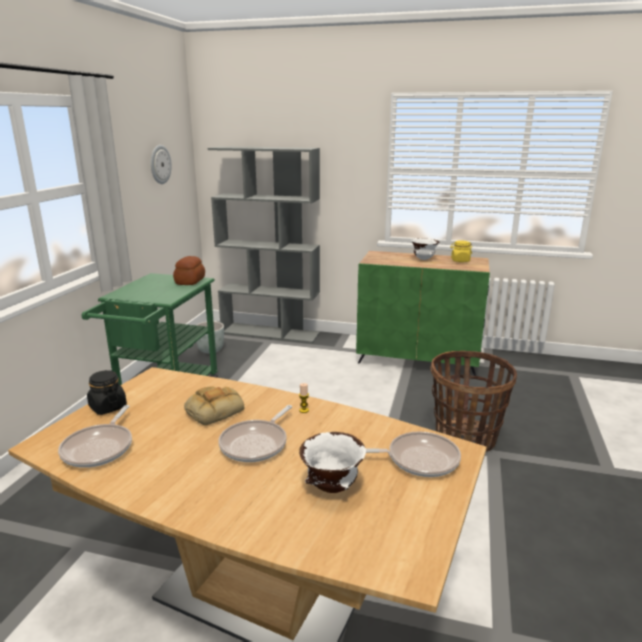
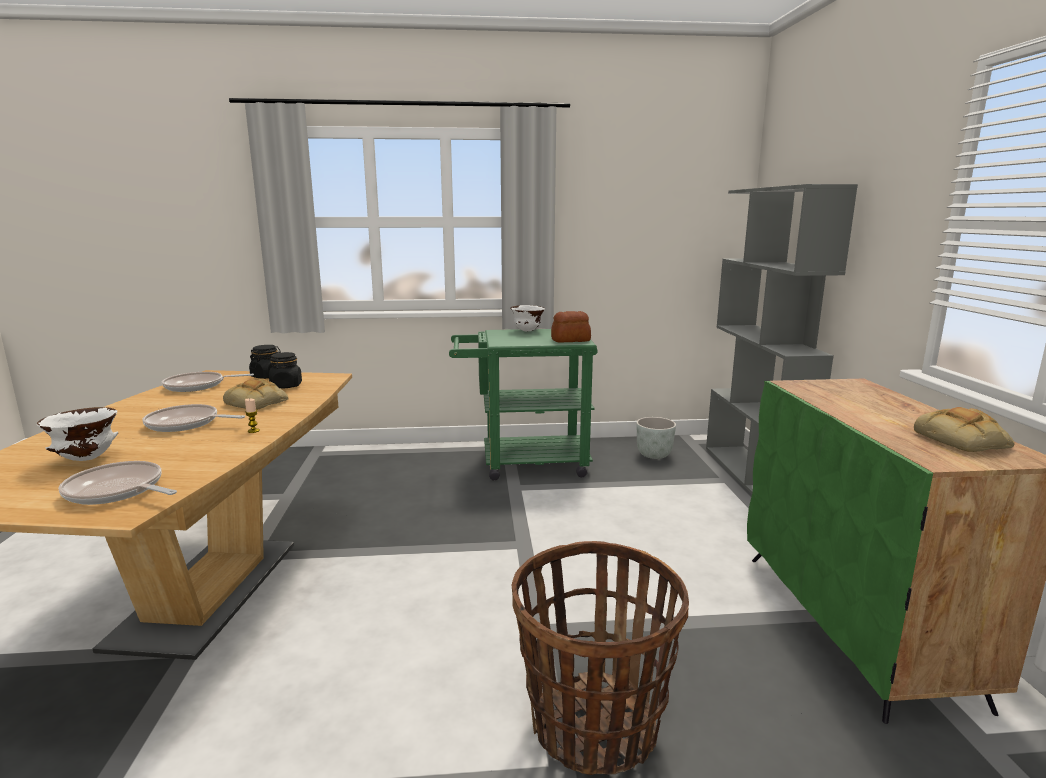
camera: 70 degrees right, 5 degrees down
(160, 164) = (664, 210): wall clock -> none
(165, 397) = (286, 386): none -> black jar
(418, 459) = (117, 491): frying pan -> frying pan turned 135 degrees clockwise
(424, 259) = (895, 413): white bowl -> white bowl (528, 331)
(460, 261) = (963, 441): yellow jar -> bread

